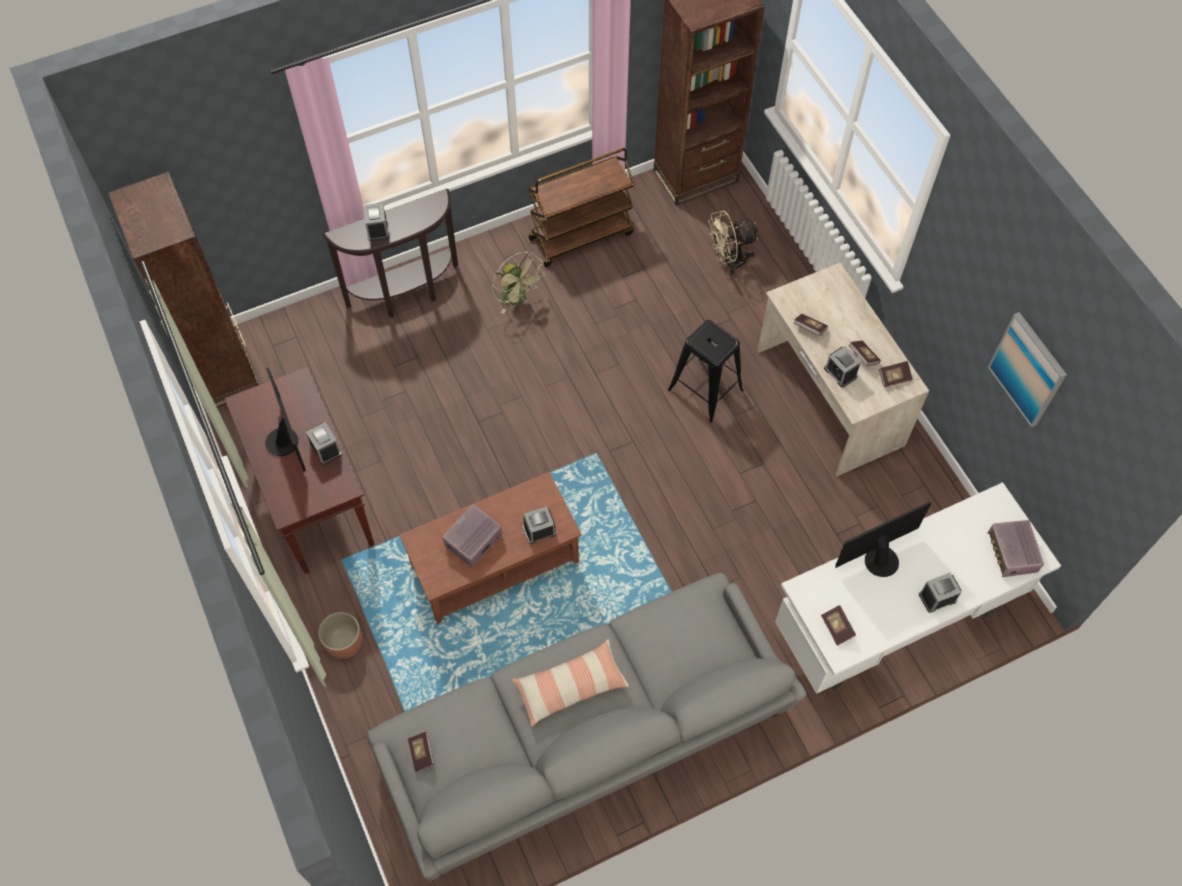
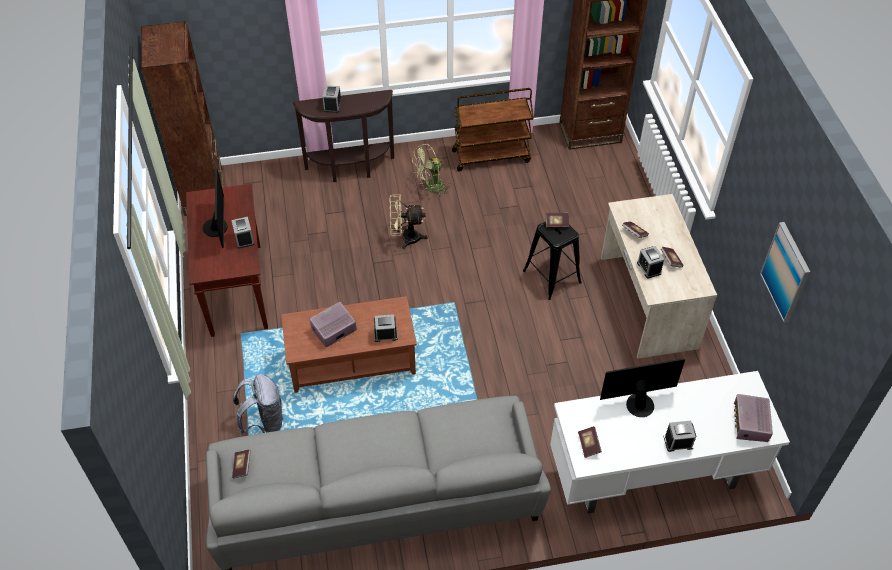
camera: 15 degrees right, 10 degrees down
(344, 643) = (222, 390): planter -> none
(412, 672) = (264, 421): none -> grey backpack
(518, 299) = (430, 188): green fan -> green fan turned 90 degrees clockwise
(570, 686) = (370, 446): pillow -> none
(728, 261) = (597, 193): beige fan -> beige fan (405, 238)
(894, 377) = (691, 280): book -> book (556, 224)

